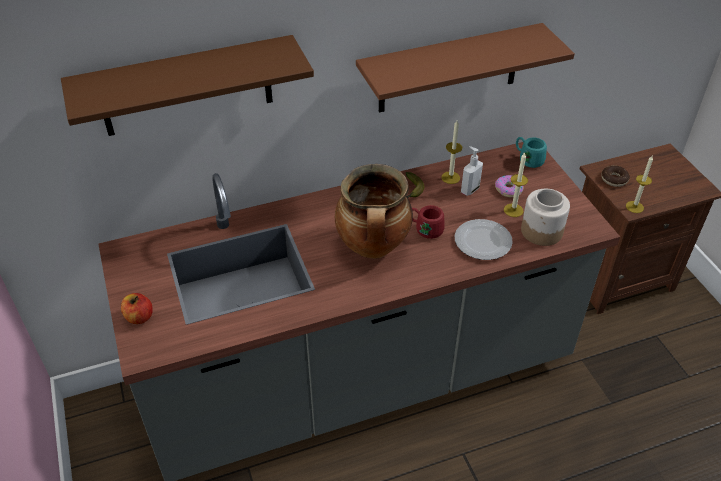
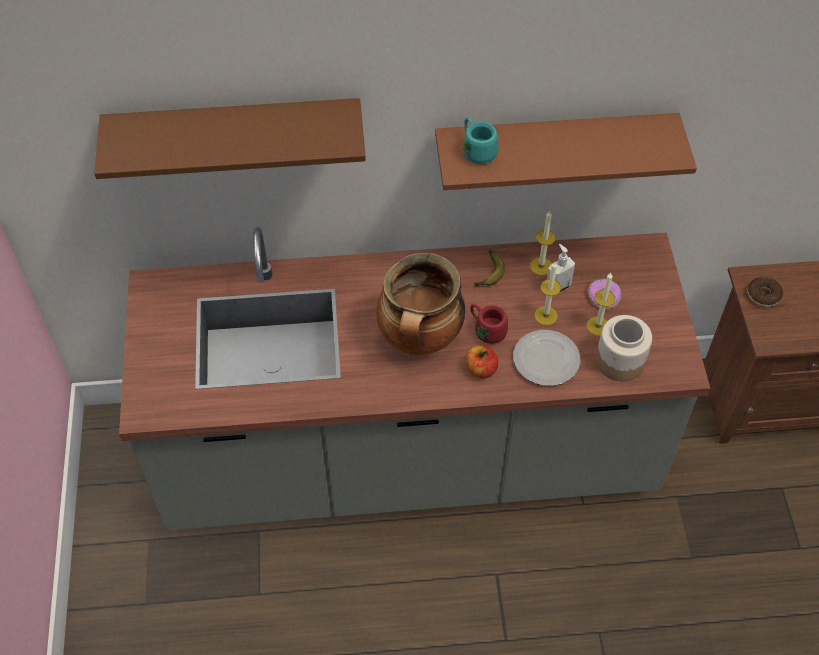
camera: 15 degrees right, 10 degrees up
(139, 317) = (150, 369): apple -> apple (481, 369)
(528, 159) = (643, 260): turquoise mug -> turquoise mug (476, 150)
(634, 207) = (772, 339): candle -> candle (545, 315)

